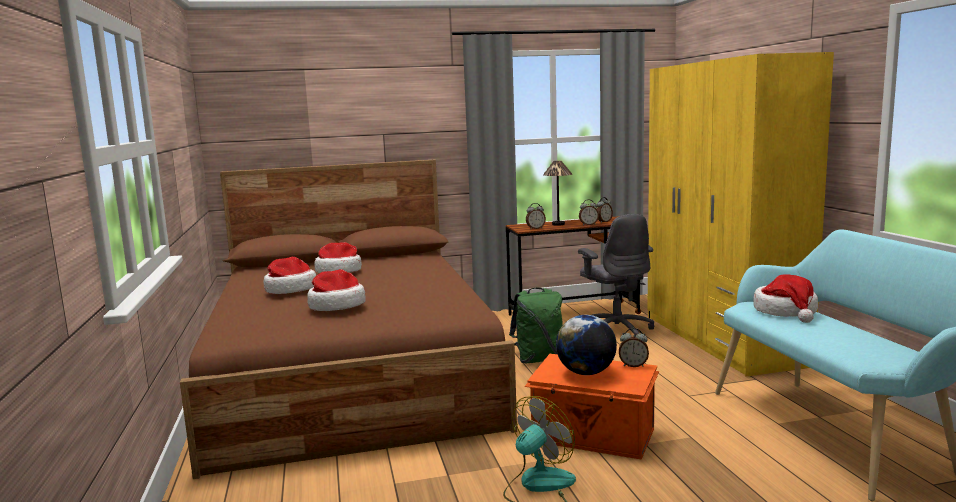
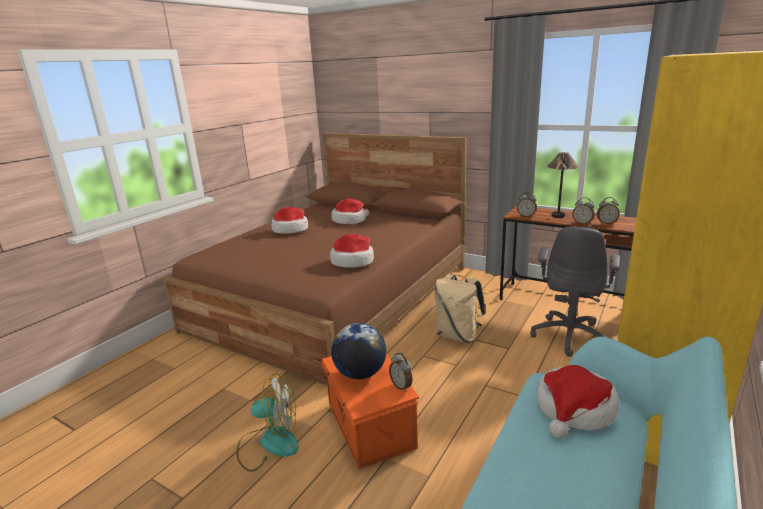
camera: 45 degrees right, 10 degrees up
(336, 306) = (275, 252): hat -> hat (353, 261)
(538, 359) = (458, 336): green backpack -> beige backpack

